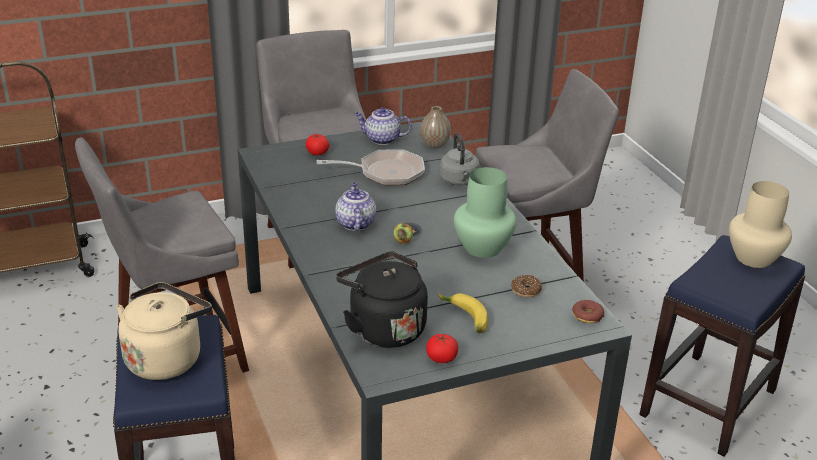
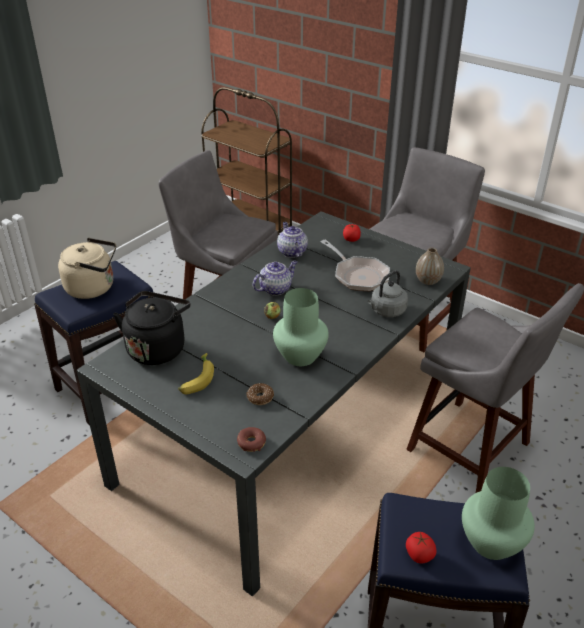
camera: 60 degrees right, 5 degrees up
(381, 139) = (405, 256): teapot -> teapot (291, 252)
(441, 358) = (140, 386): tomato -> tomato (419, 555)
(753, 258) = (490, 542): beige vase -> green vase

